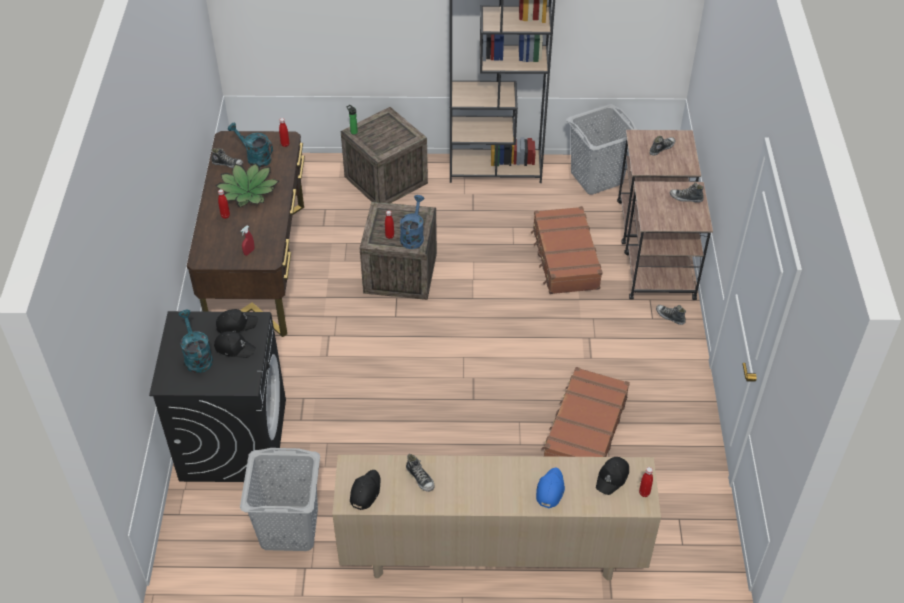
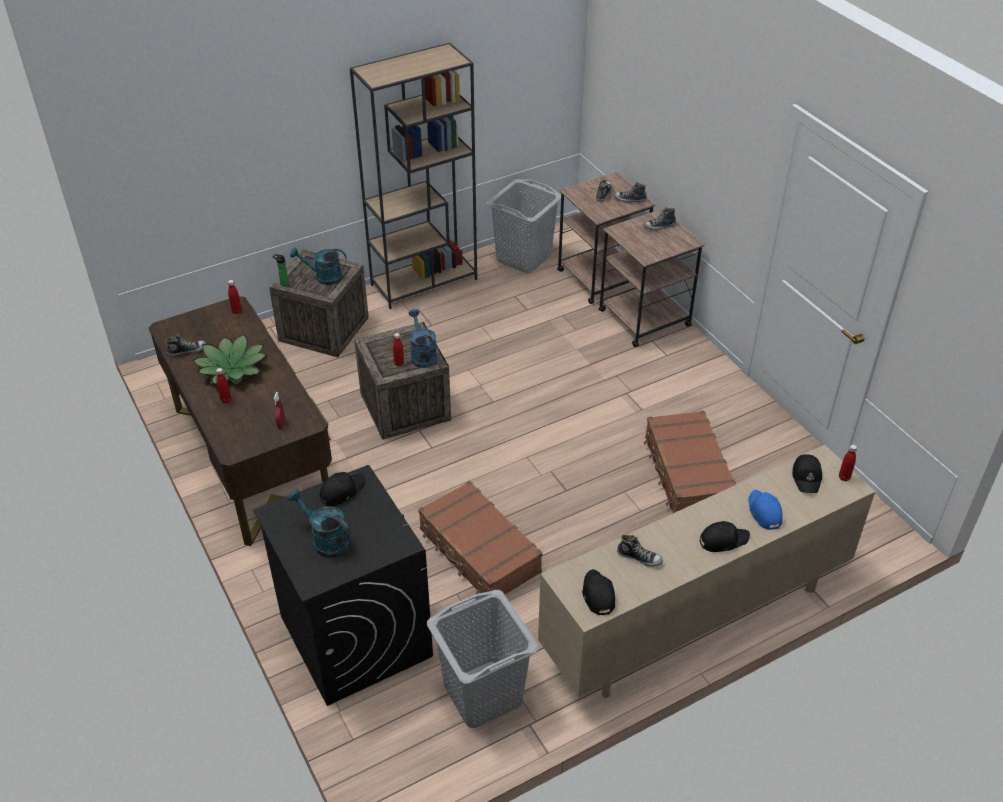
camera: 30 degrees left, 5 degrees down
(234, 348) = (359, 514): black cap -> black cap (723, 540)
(255, 157) = (213, 334): turquoise watering can -> turquoise watering can (323, 277)
(564, 258) = (550, 335): brown suitcase -> brown suitcase (479, 551)
(670, 317) = (680, 348): shoe -> shoe (629, 199)

